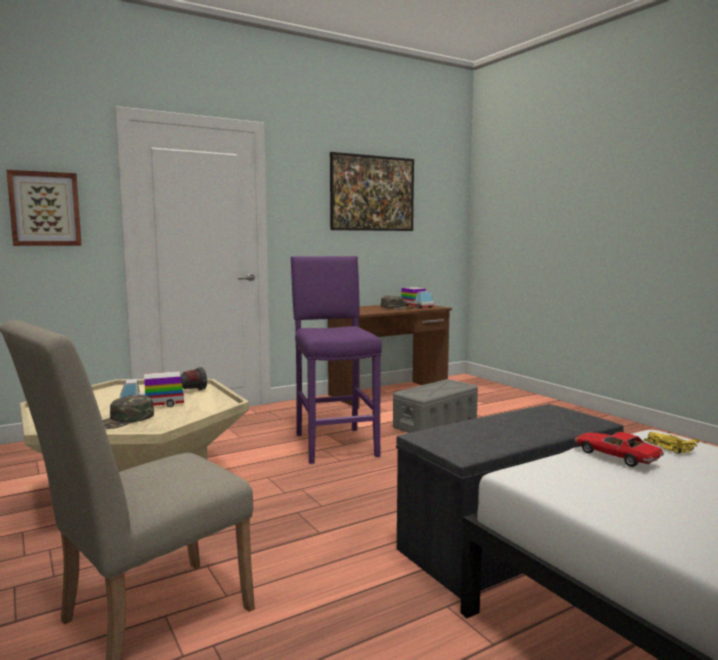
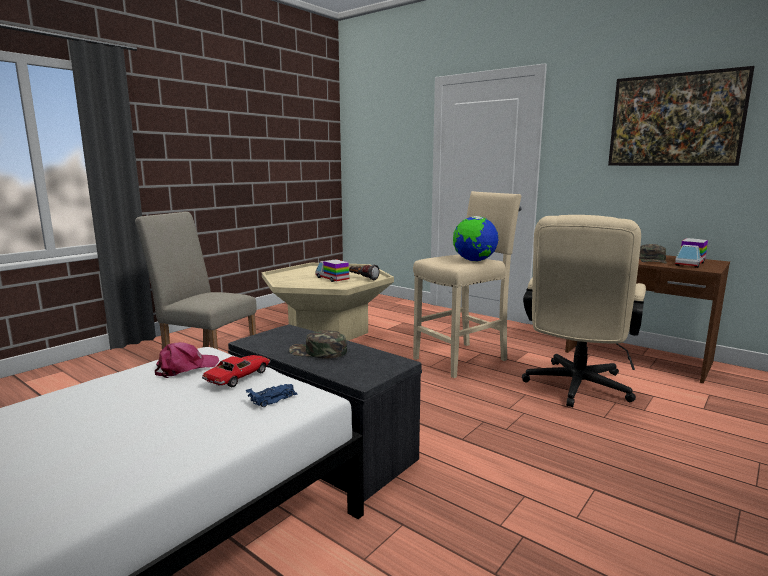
camera: 70 degrees right, 5 degrees up
(44, 209) = (395, 153): picture -> none
(124, 420) = (301, 280): green cap -> green cap (318, 352)
(335, 444) = (462, 359): purple stool -> beige stool
(350, 329) = (474, 261): none -> globe
(435, 423) = (575, 389): grey storage box -> beige office chair
(585, 481) = (186, 368): none -> pink cap
(668, 447) = (273, 399): yellow toy car -> blue toy car

